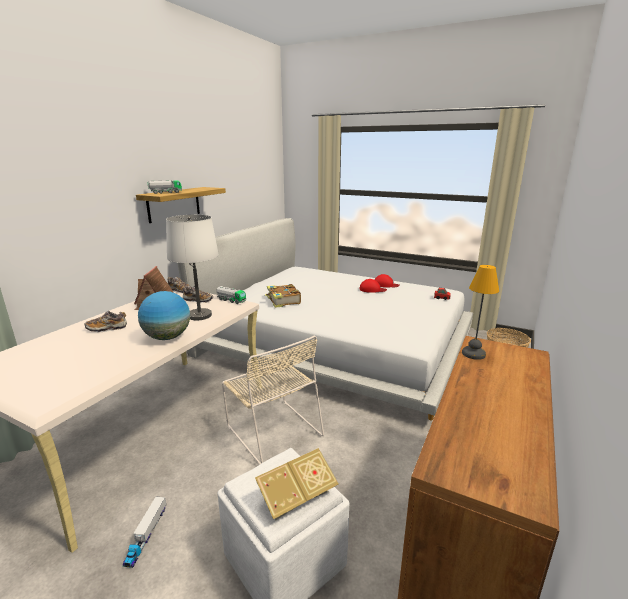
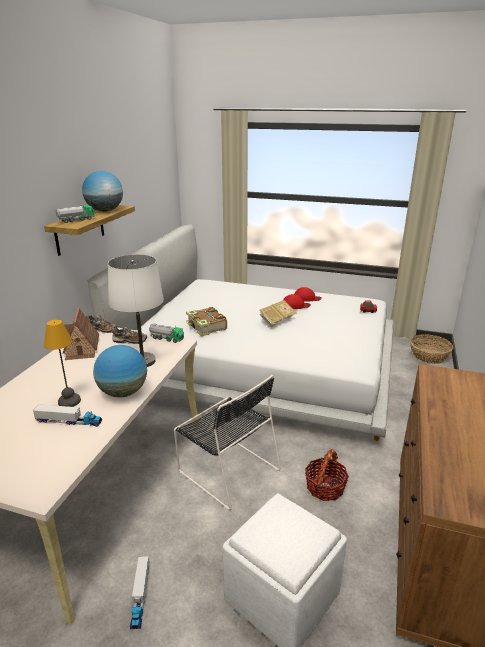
camera: 10 degrees left, 5 degrees up
(106, 355) = (69, 421): none -> toy truck
(107, 328) = (48, 387): shoe -> none
(197, 189) = (105, 211): none -> globe
(273, 429) = (227, 469): beige chair -> black chair
(296, 496) = (302, 540): book -> book (277, 321)
(364, 458) = (325, 487): none -> basket
(473, 353) = (432, 383): table lamp -> table lamp (69, 401)

